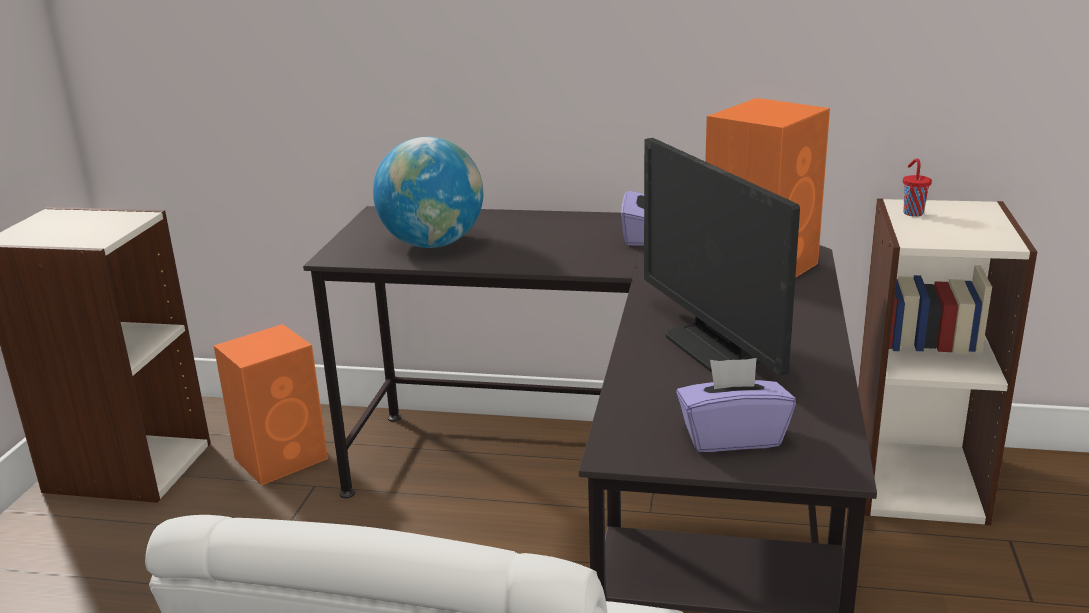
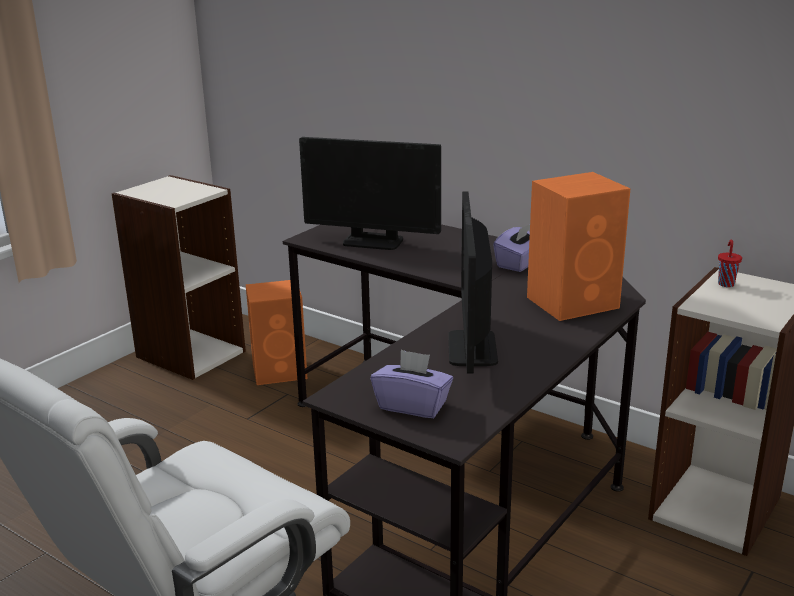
camera: 25 degrees right, 0 degrees up
(433, 244) = (373, 241): globe -> monitor

